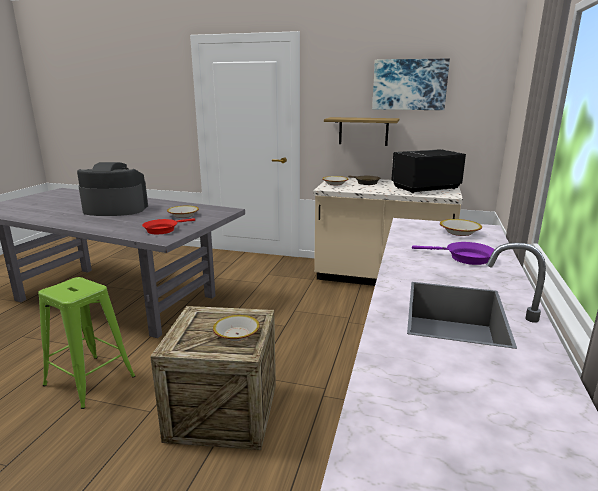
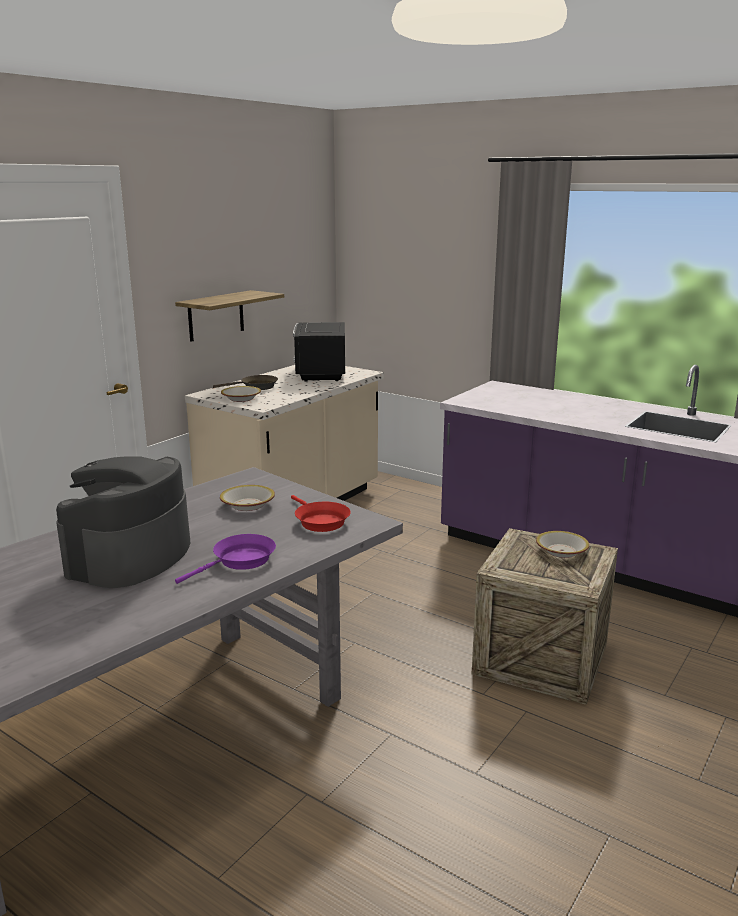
camera: 70 degrees left, 0 degrees up
(90, 381) = (436, 767): green stool -> none
(409, 84) = (256, 244): picture -> none
(459, 232) = (506, 393): bowl -> none
(464, 258) = (574, 404): purple frying pan -> purple frying pan (240, 561)

